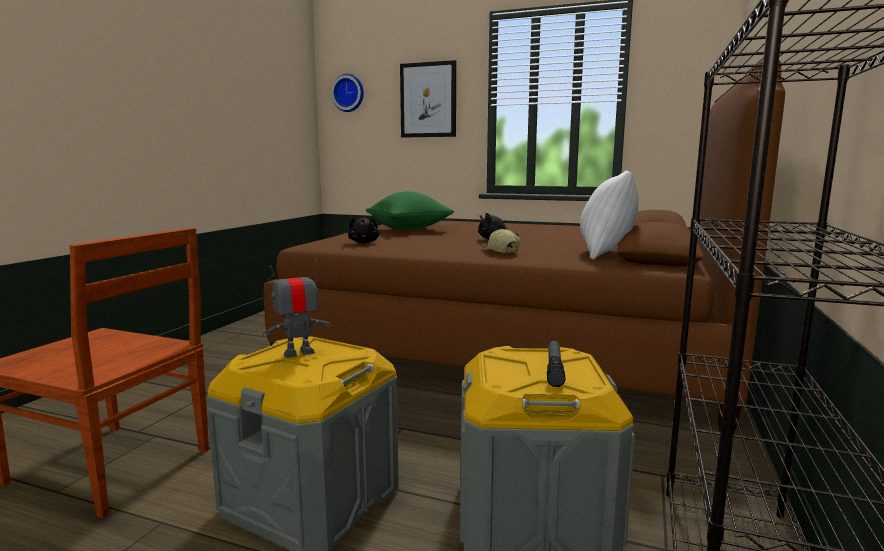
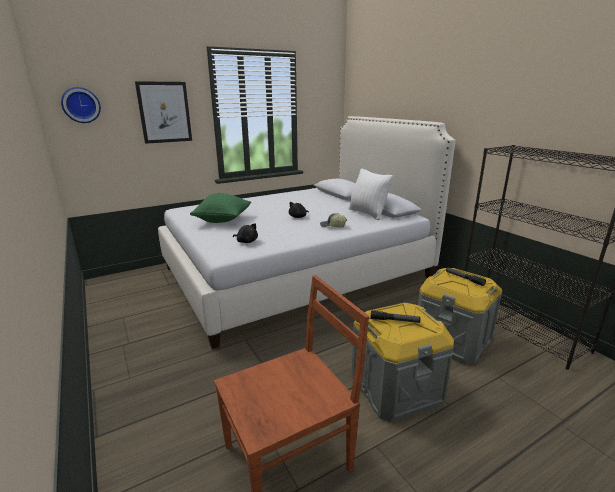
camera: 50 degrees left, 10 degrees up
(298, 353) = (394, 320): toy robot -> flashlight
(511, 343) = (297, 272): brown bed -> white bed

